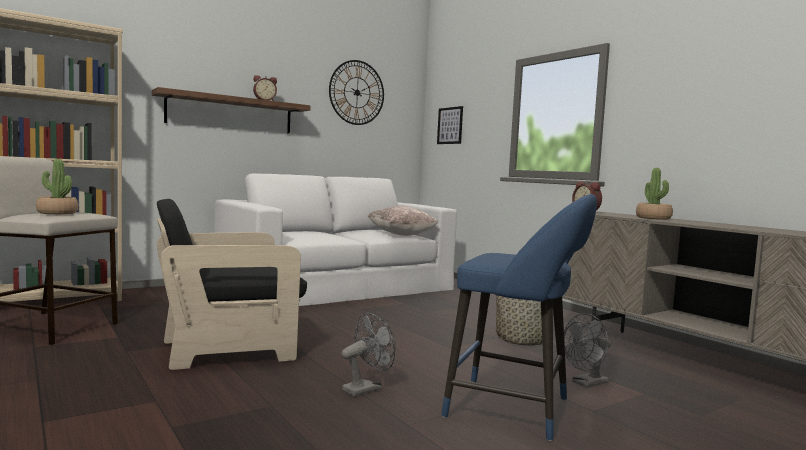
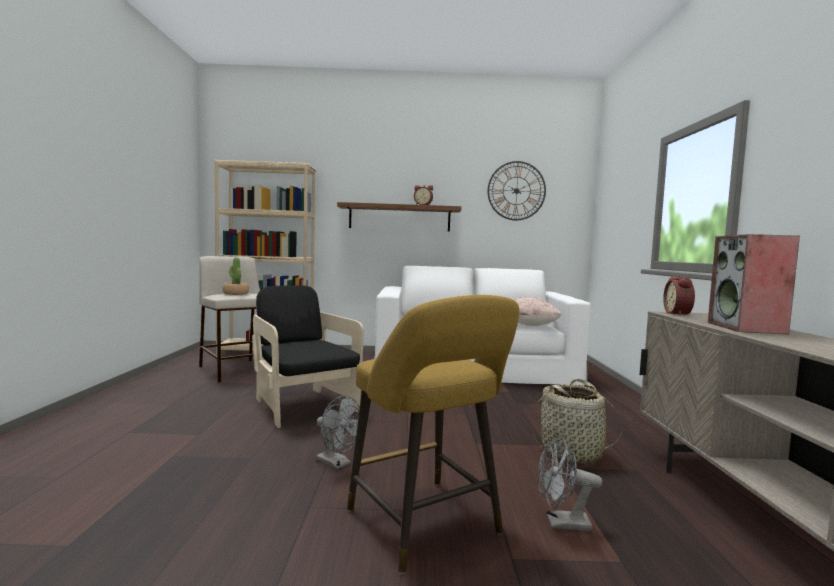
camera: 35 degrees right, 0 degrees up
(229, 349) = (303, 406): black armchair -> black armchair turned 45 degrees clockwise
(366, 388) = (337, 463): grey fan -> grey fan turned 45 degrees clockwise
(450, 125) = (610, 215): picture -> none
(516, 410) = (427, 526): blue stool -> yellow stool
(653, 218) = (747, 328): potted plant -> speaker

